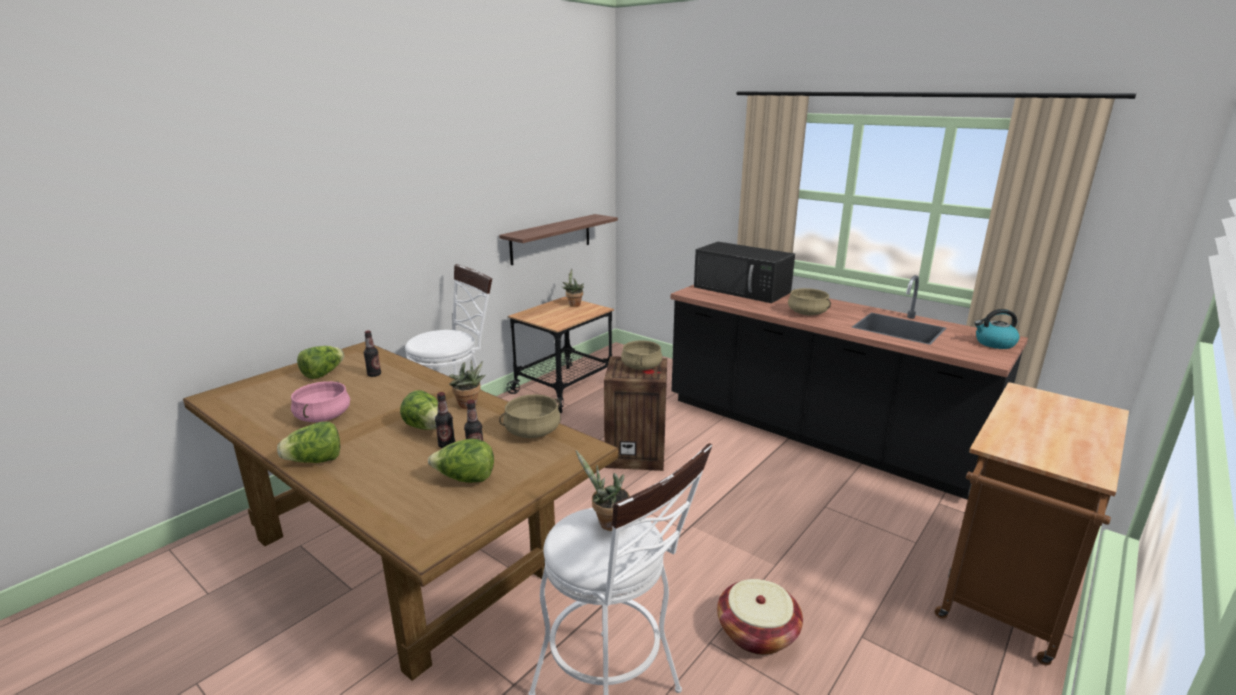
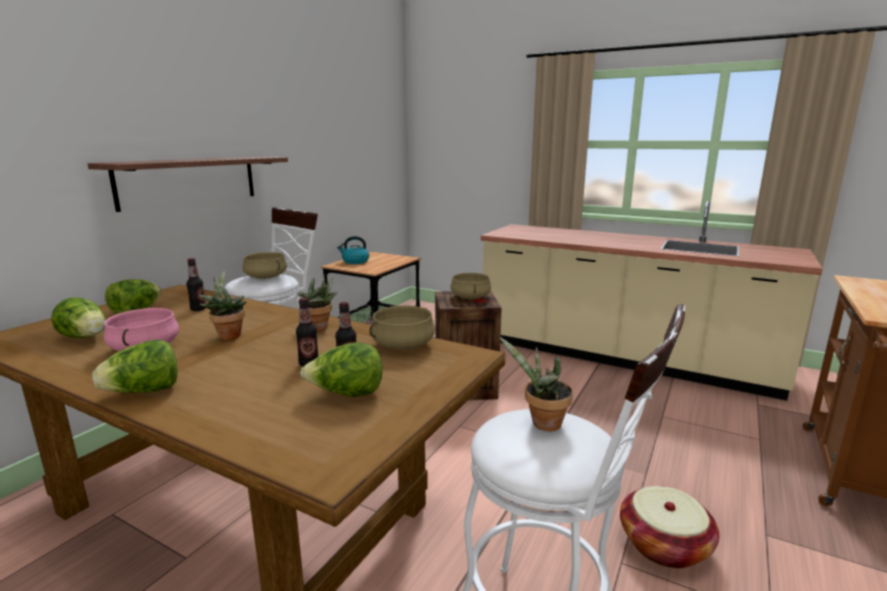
camera: 10 degrees left, 5 degrees down
(426, 427) = (278, 350): lettuce -> lettuce (86, 337)
(551, 239) = (356, 195): shelf -> shelf (189, 181)
(573, 304) = (381, 256): potted plant -> potted plant (228, 335)
(743, 289) = (543, 231): black microwave -> none
(807, 313) = (614, 242): beige cooking pot -> beige cooking pot (266, 277)
(816, 434) = (621, 358): black counter -> beige counter
(994, 343) = (789, 253): kettle -> kettle (355, 261)

